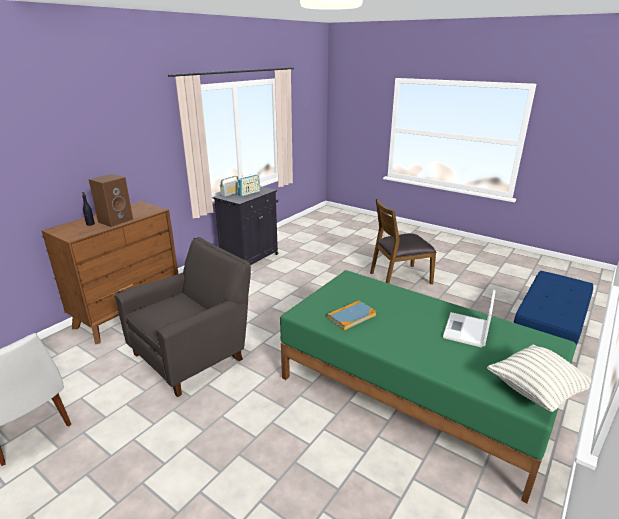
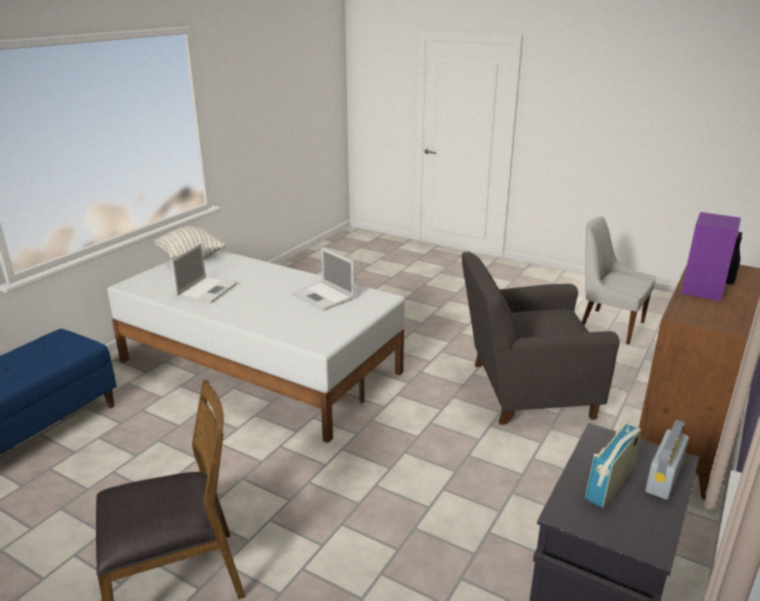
camera: 175 degrees right, 0 degrees up
(116, 220) = (703, 290): brown speaker -> purple speaker
(193, 354) = (523, 390): grey armchair -> grey armchair turned 45 degrees clockwise
(351, 317) = (324, 296): book -> laptop
(413, 393) = (260, 366): green bed -> white bed

